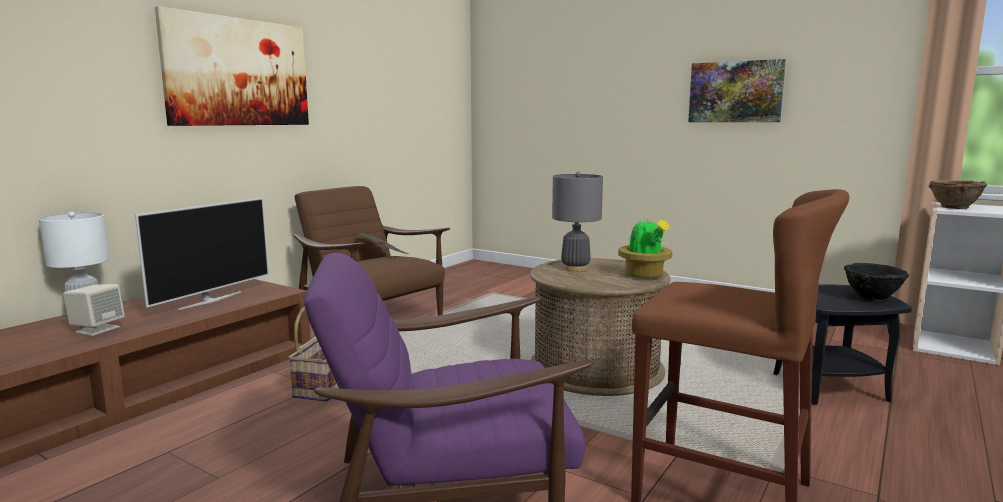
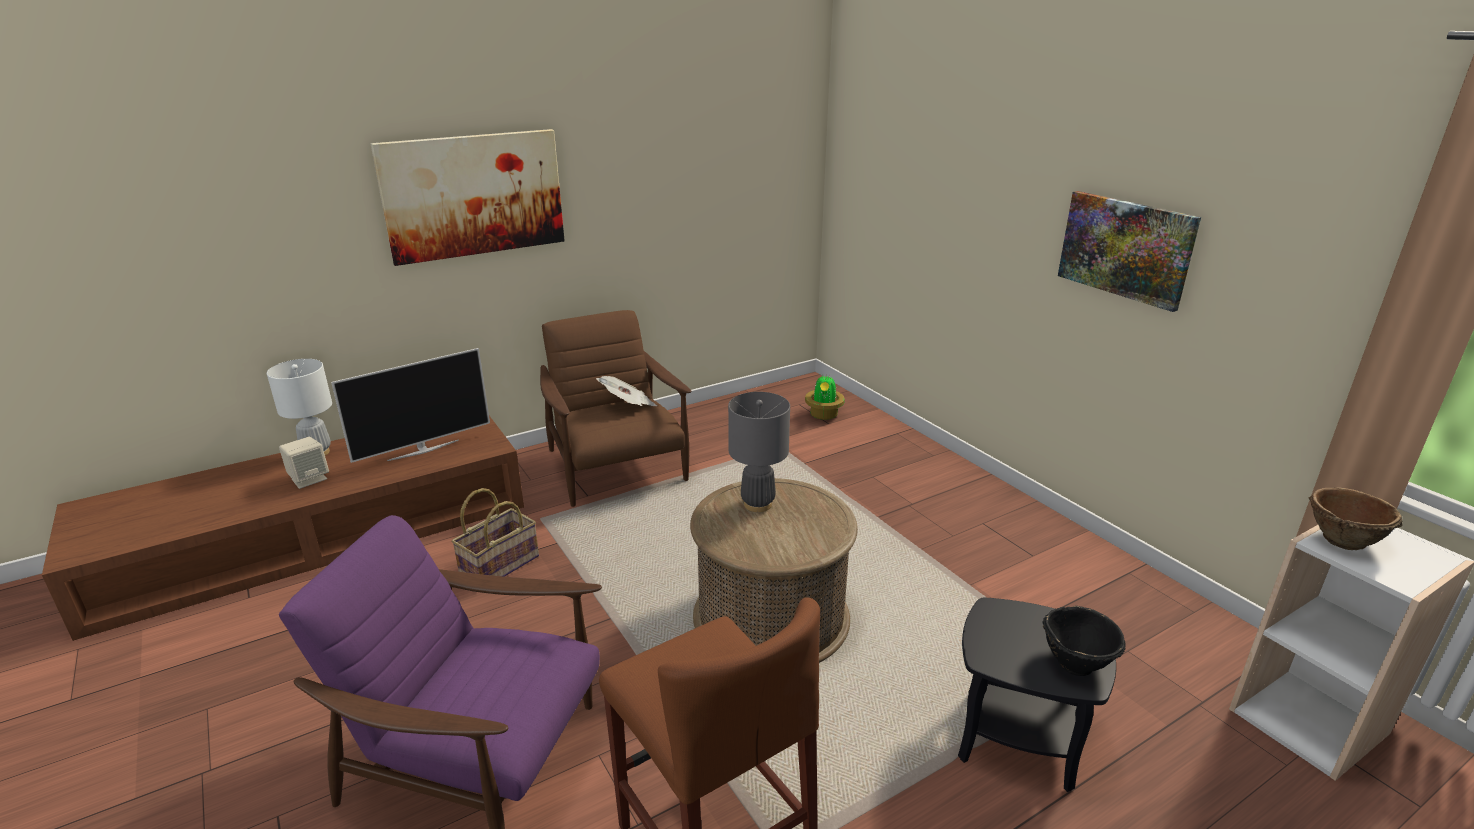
camera: 25 degrees right, 15 degrees up
(645, 275) = (815, 542): potted plant -> potted plant (823, 415)

